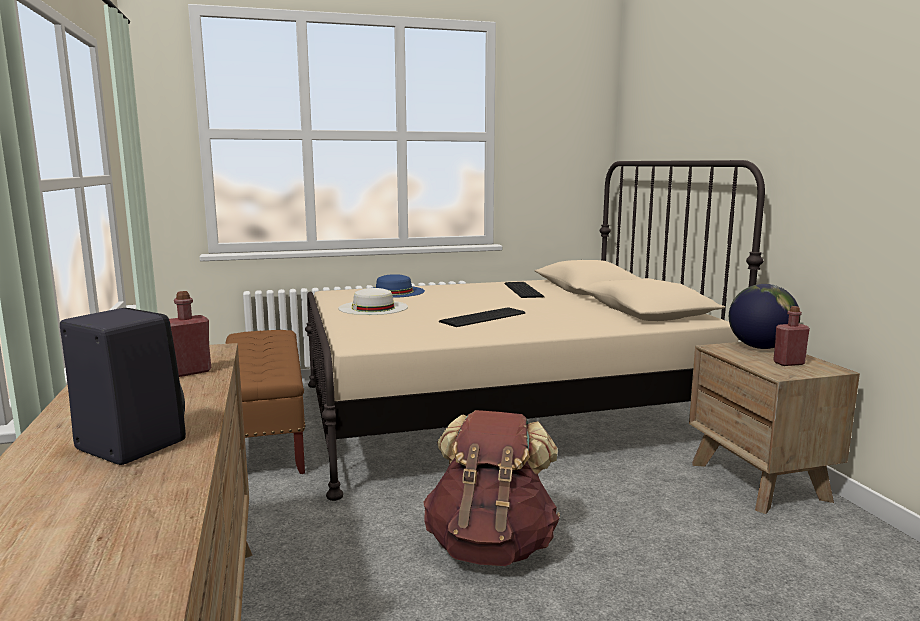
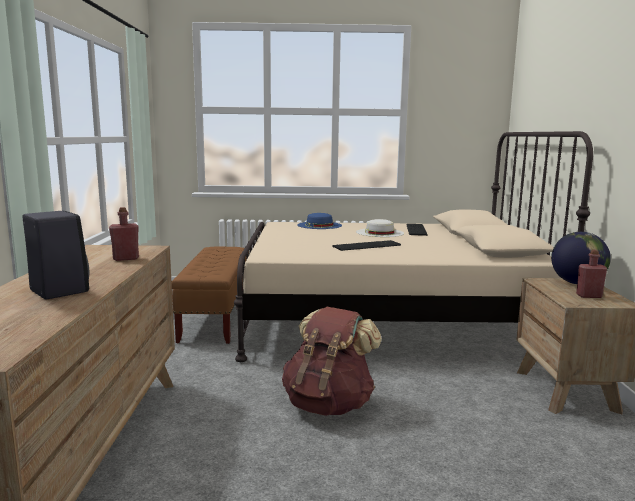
camera: 15 degrees right, 0 degrees up
(373, 307) = (295, 234): white hat -> white hat (379, 232)

